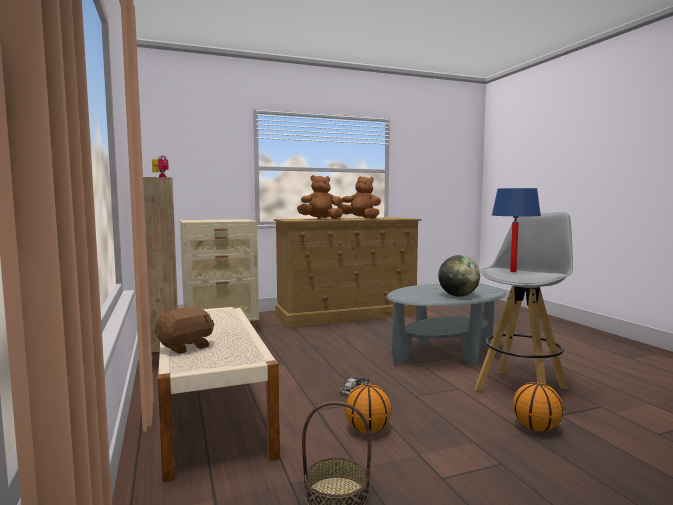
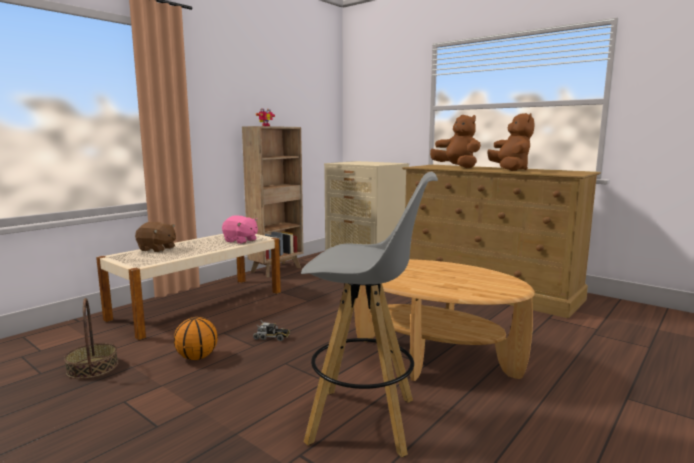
camera: 60 degrees right, 5 degrees up
(223, 316) = (240, 241): none -> pink plush toy
(445, 353) = (433, 357): grey coffee table -> brown coffee table
(458, 296) = (417, 282): globe -> none
(513, 271) = (348, 254): blue table lamp -> none
(536, 428) = (249, 440): basketball -> none

